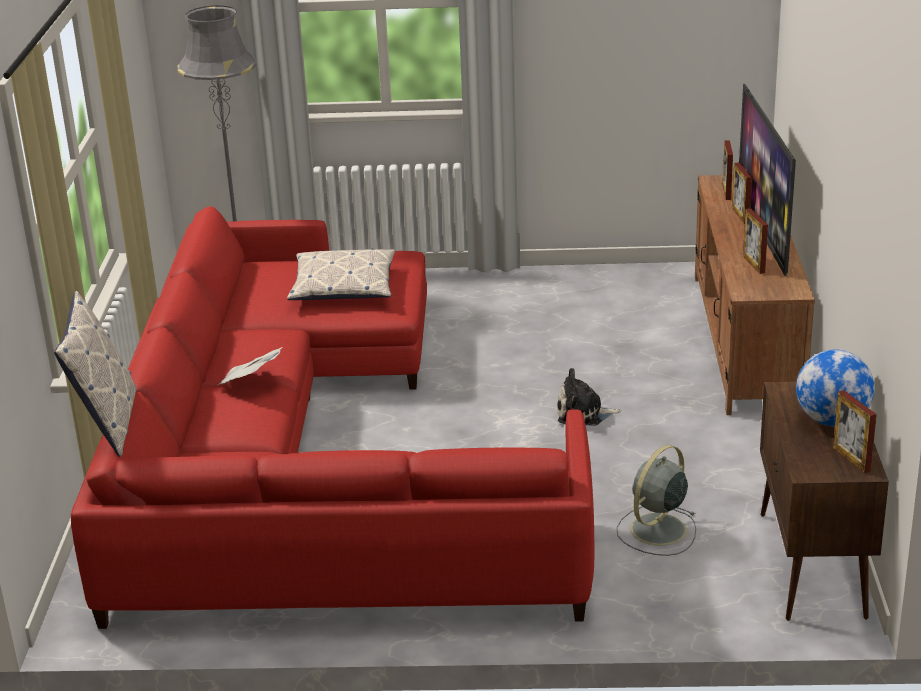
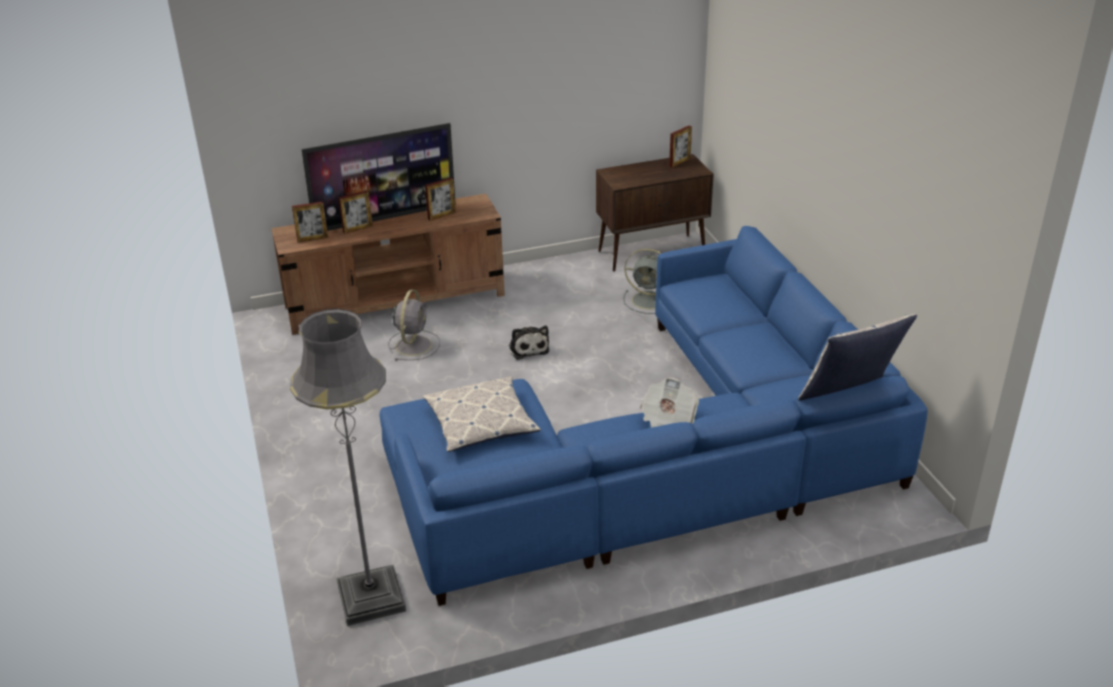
camera: 110 degrees left, 5 degrees up
(303, 464) = (660, 456): red sofa -> blue sofa
(633, 343) = (414, 344): none -> grey fan
(832, 420) = (644, 170): globe -> none

